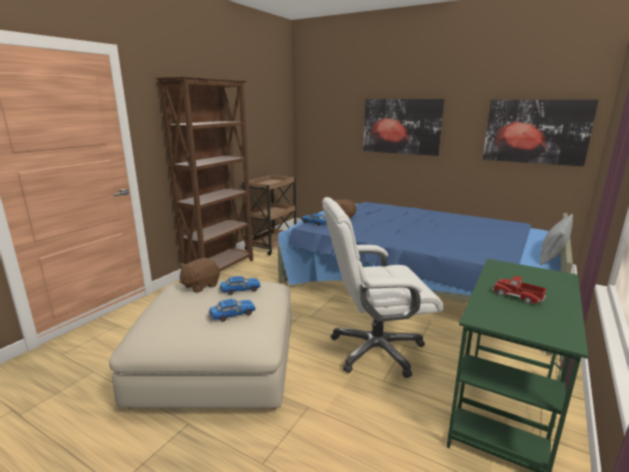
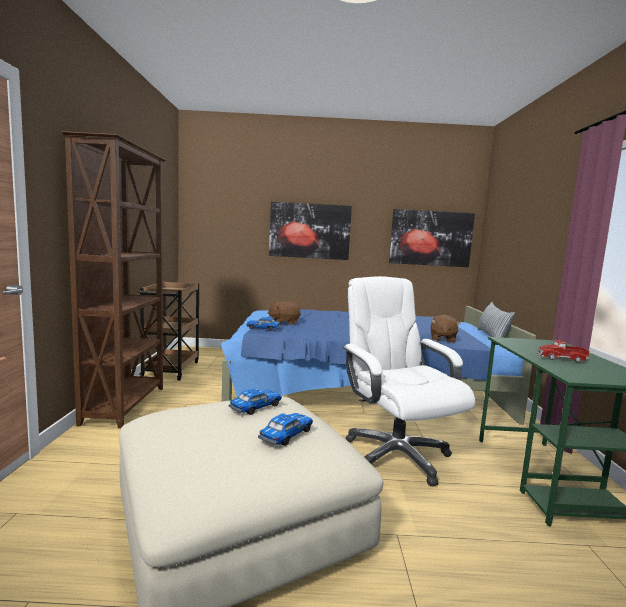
camera: 30 degrees left, 10 degrees down
(200, 286) = (192, 412): brown plush toy -> brown plush toy (442, 339)
(375, 350) = (396, 454): white office chair -> white office chair turned 105 degrees clockwise

